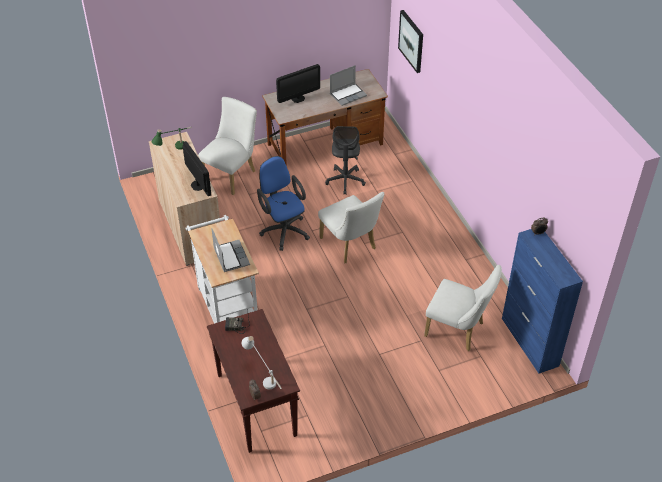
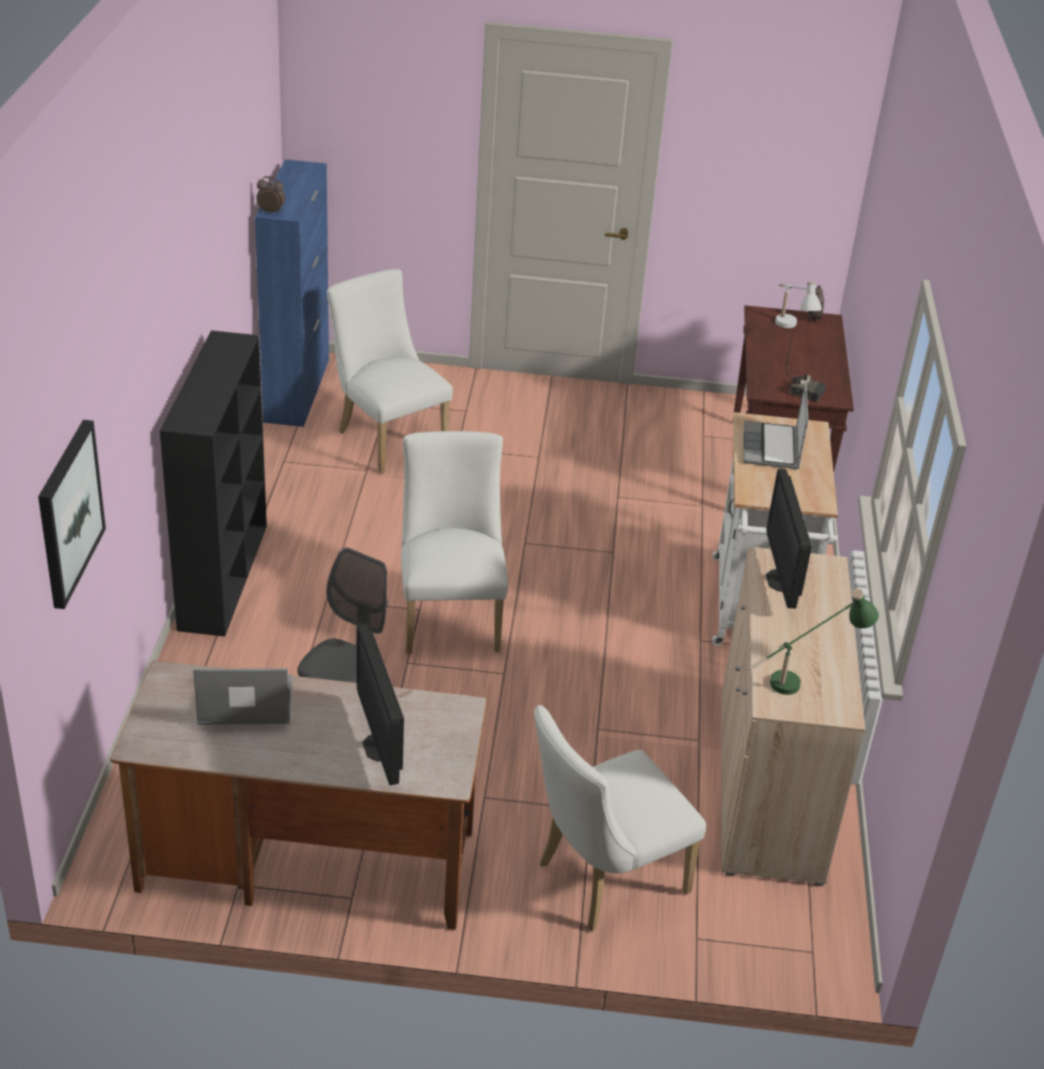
camera: 155 degrees left, 10 degrees down
(283, 230) = (563, 698): blue office chair -> none
(298, 98) = (381, 747): monitor -> monitor turned 105 degrees counterclockwise
(450, 225) = (223, 575): none -> black bookcase

